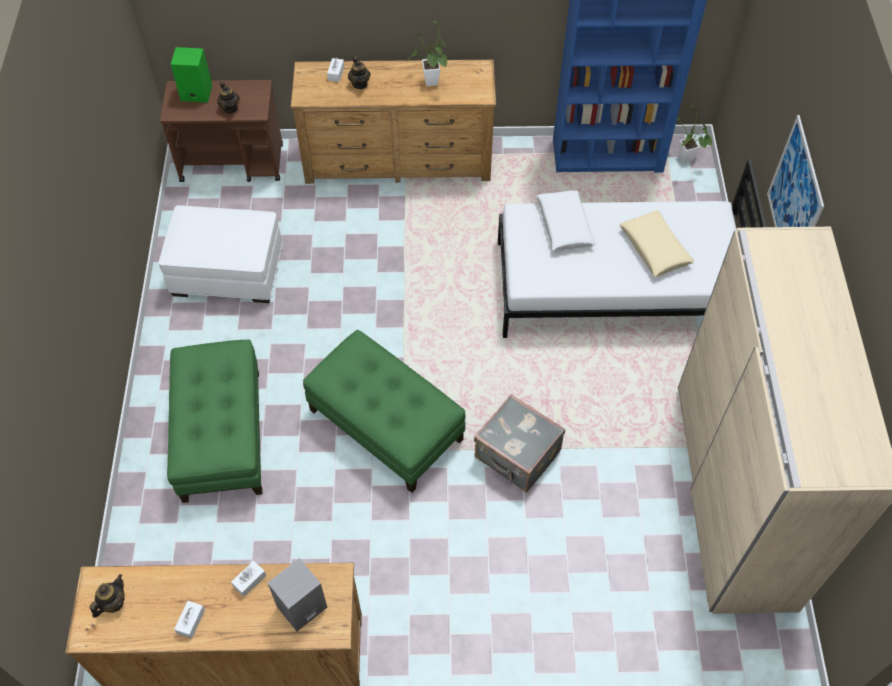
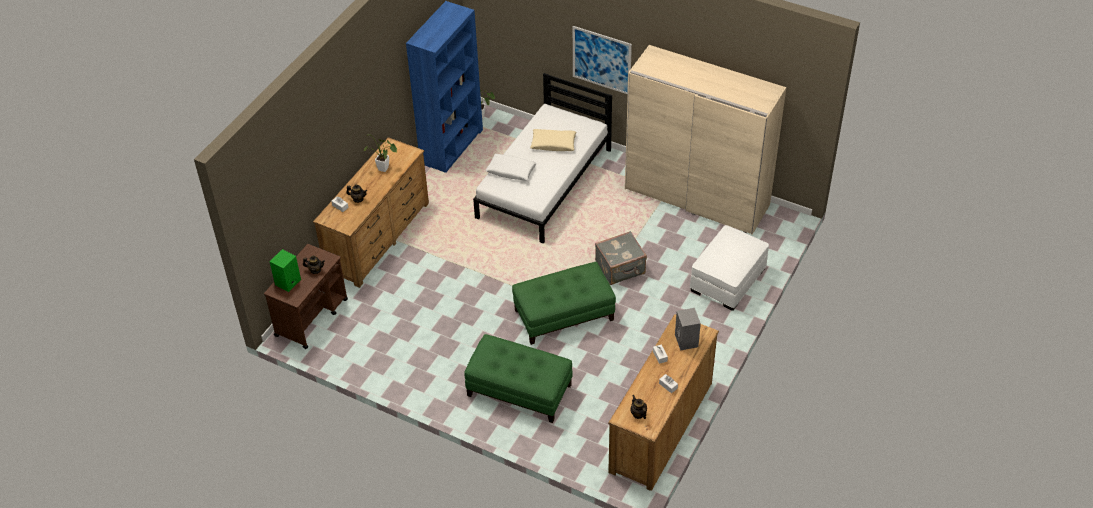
camera: 60 degrees left, 10 degrees down
(228, 271) = (400, 348): white ottoman -> white ottoman (728, 279)

